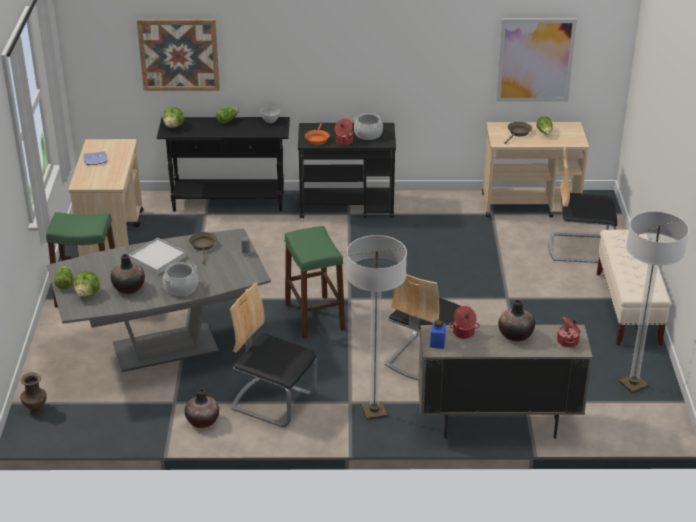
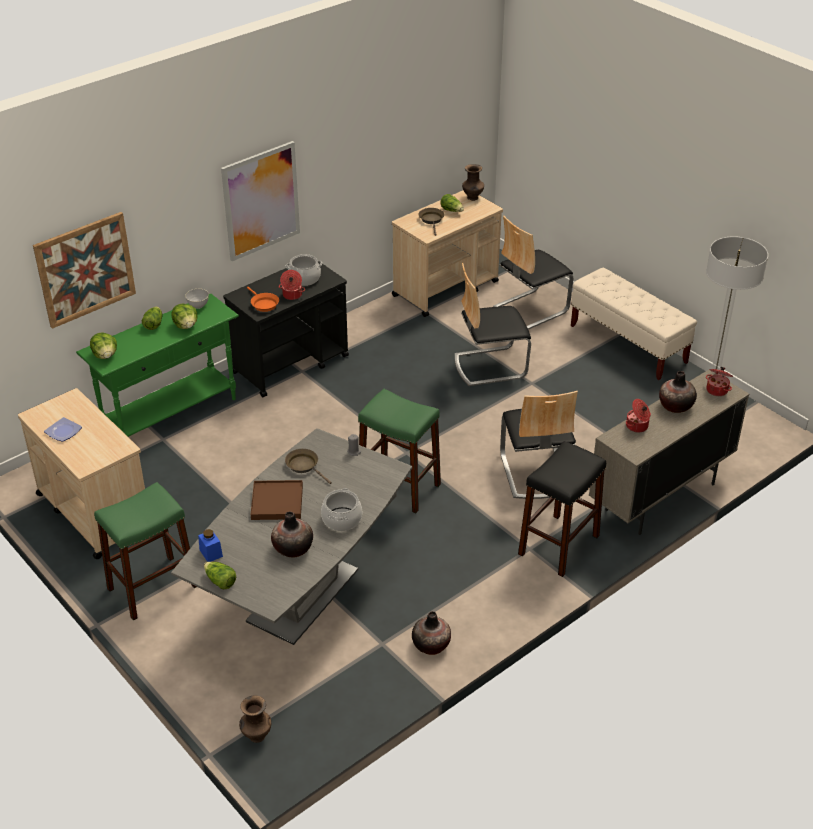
camera: 40 degrees left, 5 degrees up
(87, 294) = (260, 578): lettuce -> lettuce (186, 326)
(157, 258) = (277, 502): white tray -> brown tray
(229, 202) = (171, 415): black console table -> green console table
(273, 401) = (466, 587): chair -> chair (489, 365)
(374, 411) = (558, 545): floor lamp -> black stool
(437, 342) = (630, 446): blue jar -> blue jar (211, 553)
(535, 60) = (424, 140): picture -> picture (261, 201)
(575, 130) = (472, 198): none -> brown vase

